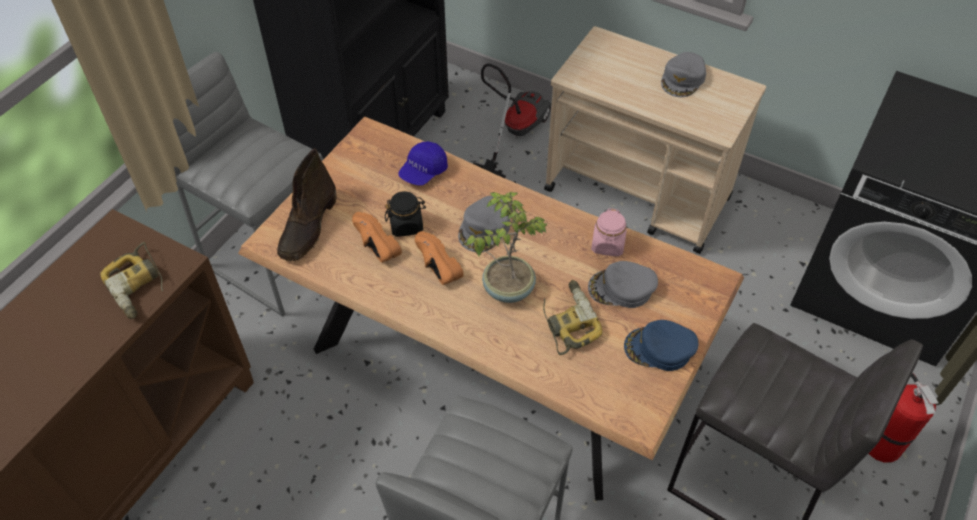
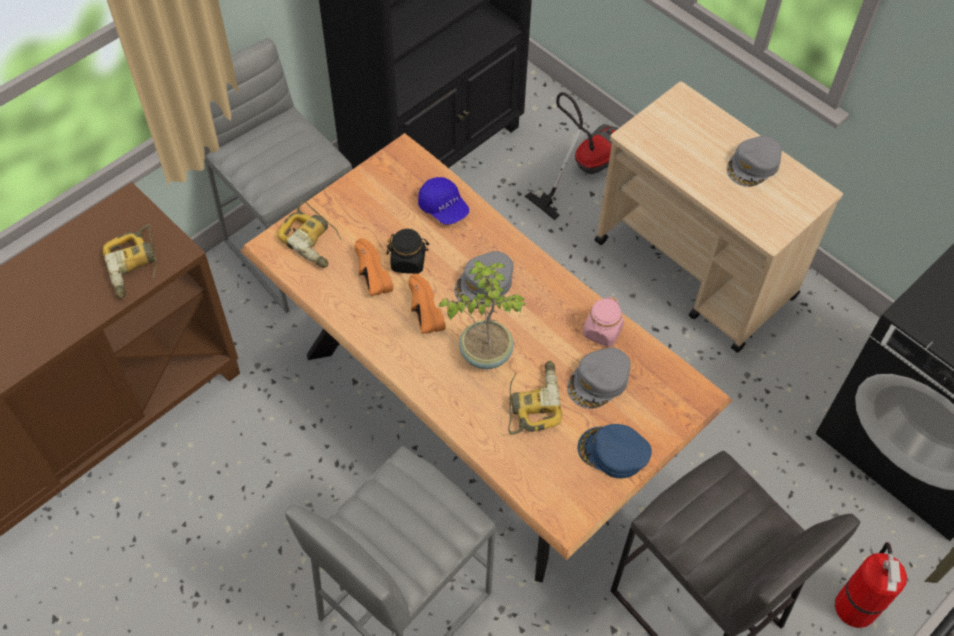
camera: 15 degrees right, 5 degrees up
(308, 227) = (313, 240): brown boot -> power drill
(423, 172) = (443, 208): blue cap -> blue cap turned 90 degrees counterclockwise
(621, 289) = (599, 381): grey cap -> grey cap turned 60 degrees counterclockwise

